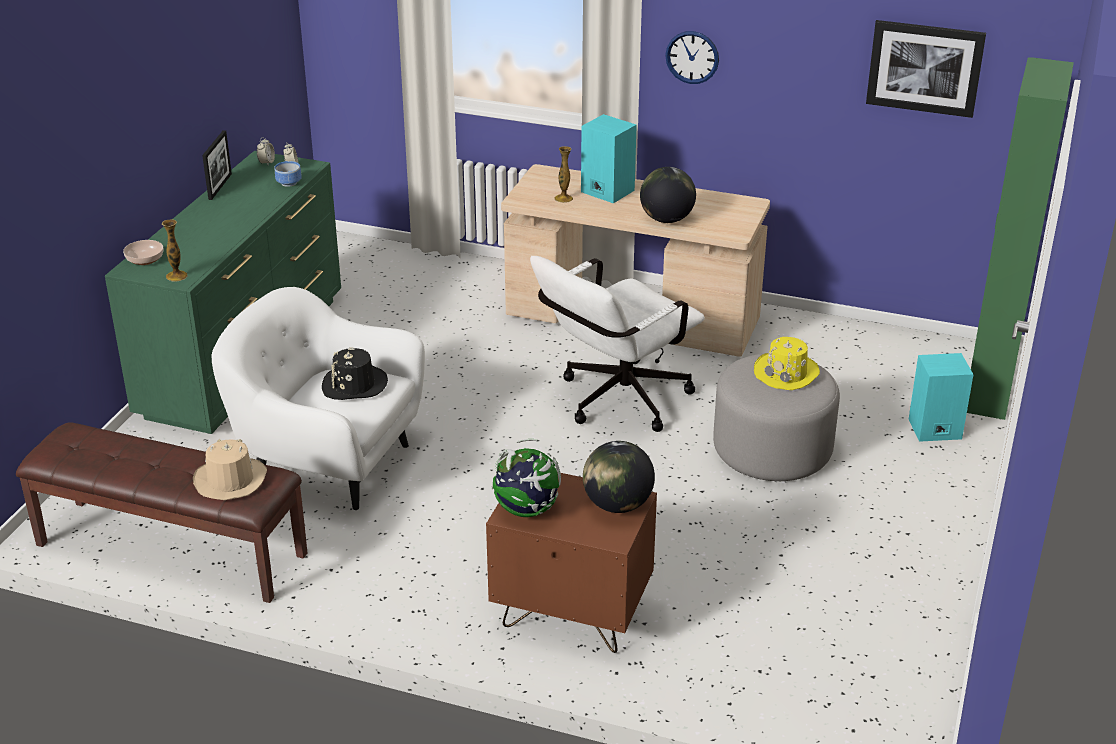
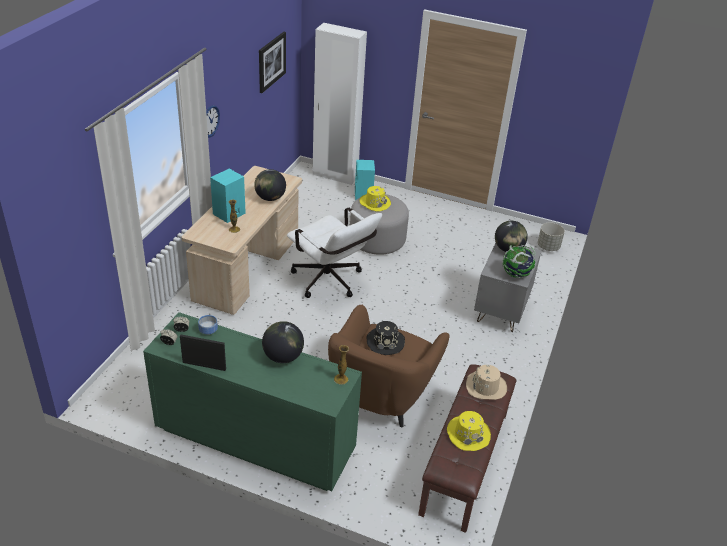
camera: 90 degrees left, 5 degrees up
(128, 458) = (468, 434): none -> yellow hat
(145, 260) = (315, 397): bowl -> none
(229, 234) = (283, 357): none -> globe
(328, 463) = (381, 395): white armchair -> brown armchair
(571, 615) = (501, 311): brown nightstand -> grey nightstand
(850, 717) = (548, 247): none -> grey planter
(988, 390) = (335, 176): green wardrobe -> white wardrobe

